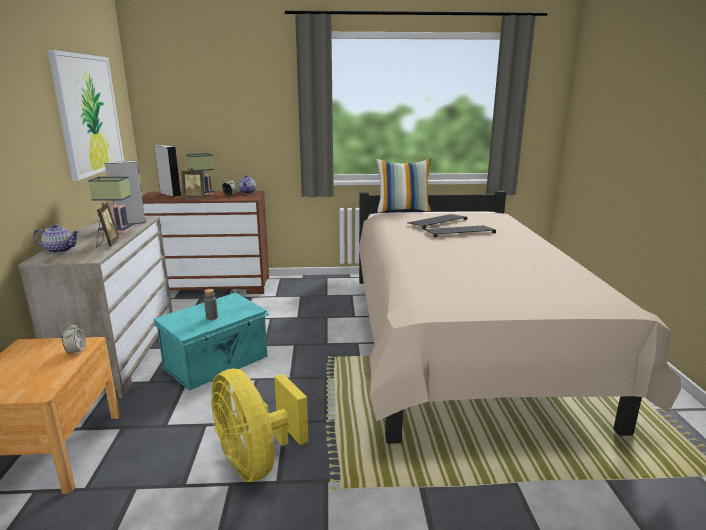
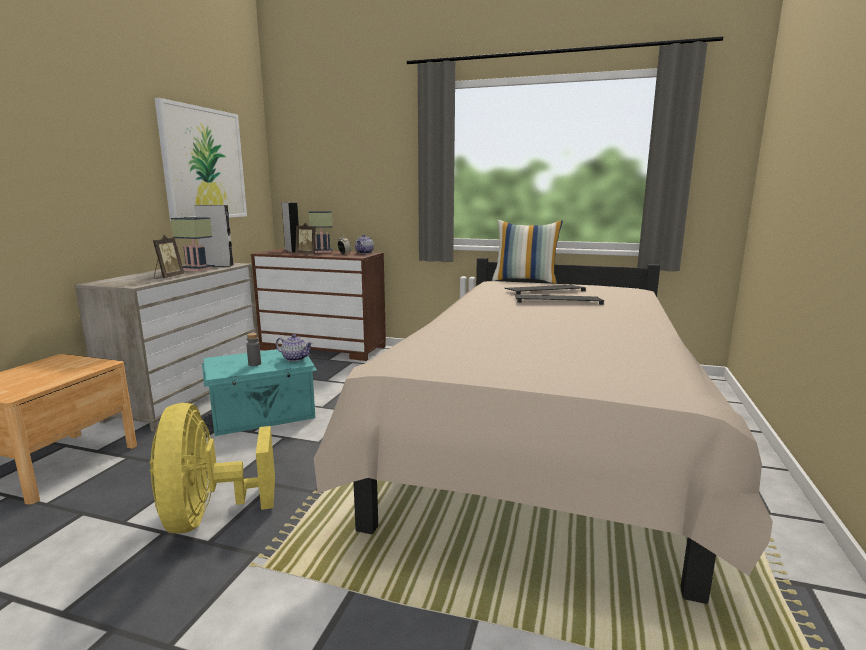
camera: 20 degrees right, 5 degrees down
(60, 250) = (124, 278): teapot -> teapot (295, 358)
(76, 351) = (85, 369): alarm clock -> none

